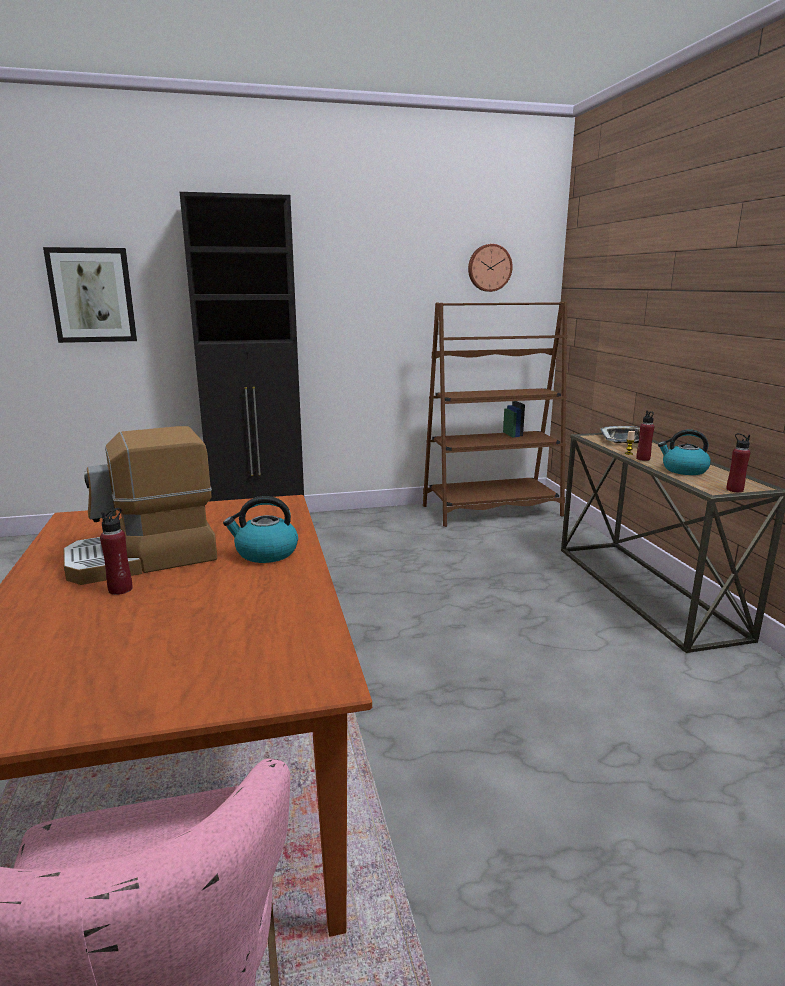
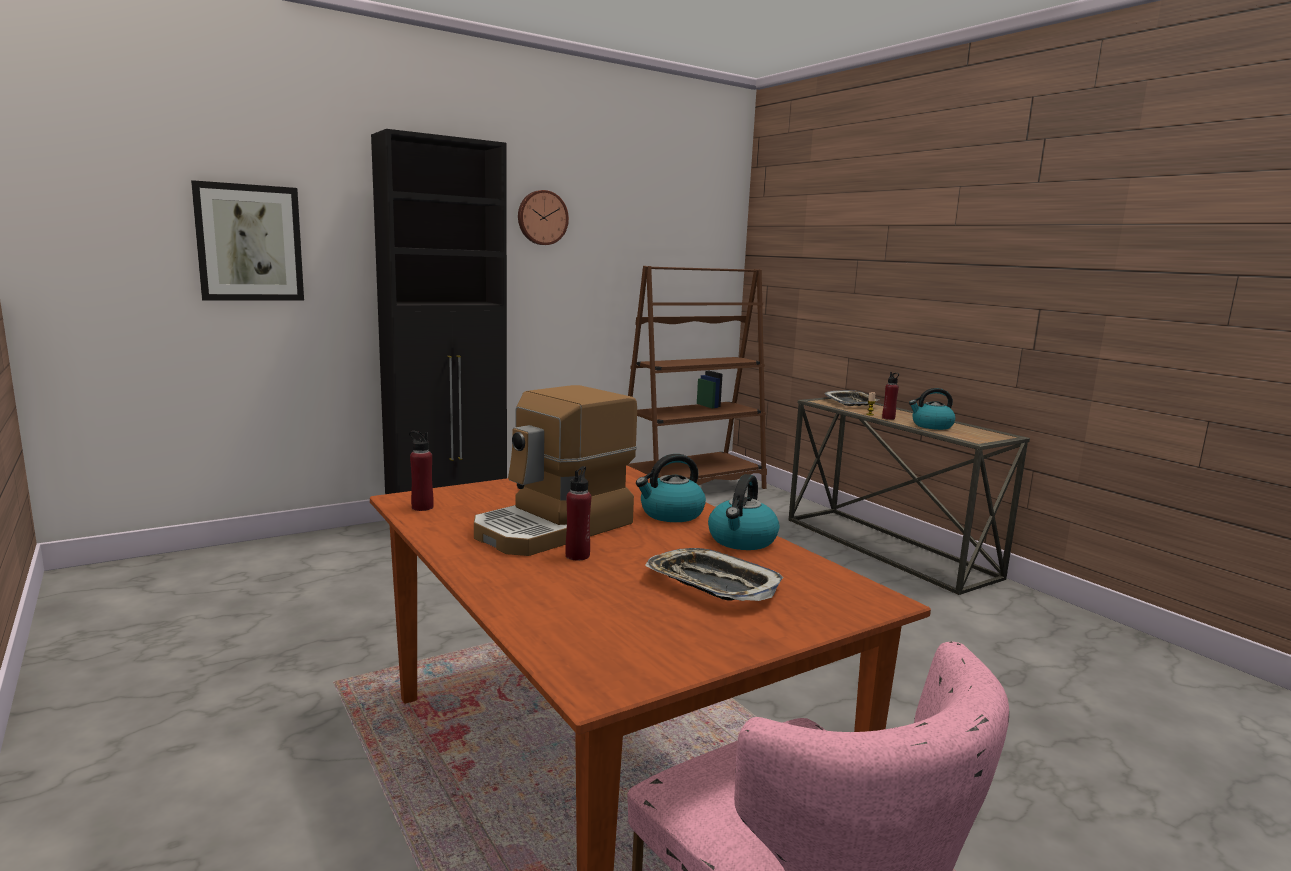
camera: 20 degrees left, 5 degrees down
(189, 637) = (712, 584): none -> tray
(289, 590) = (742, 540): none -> kettle
(489, 268) = (682, 232): wall clock -> wall clock (542, 217)
(734, 490) = (989, 439): red bottle -> red bottle (422, 507)

